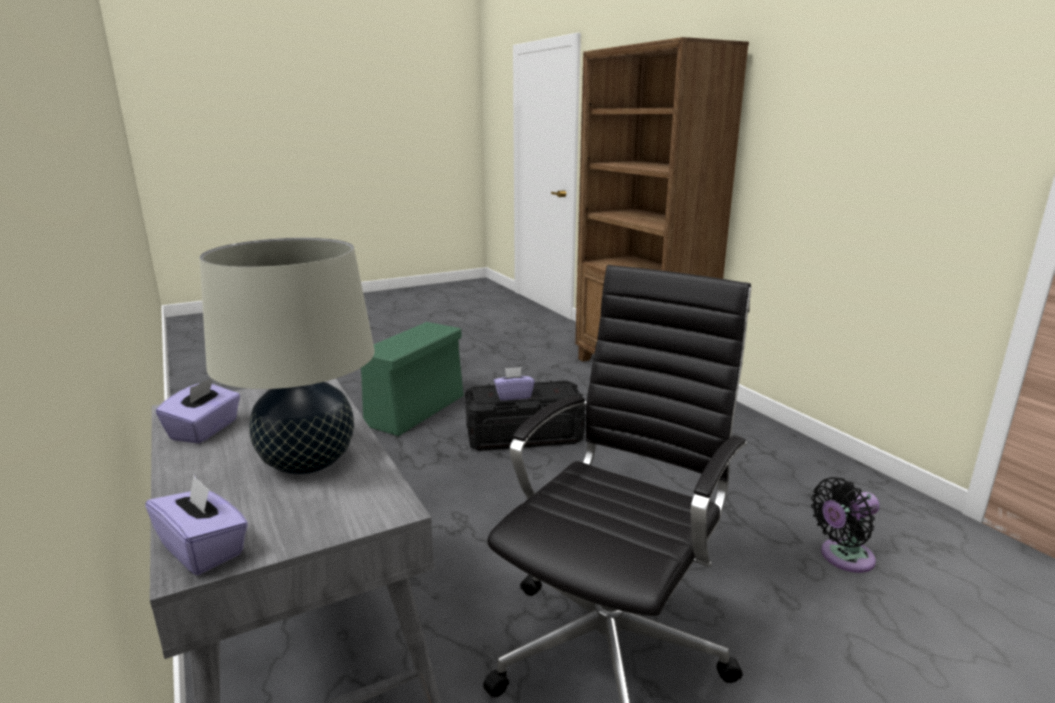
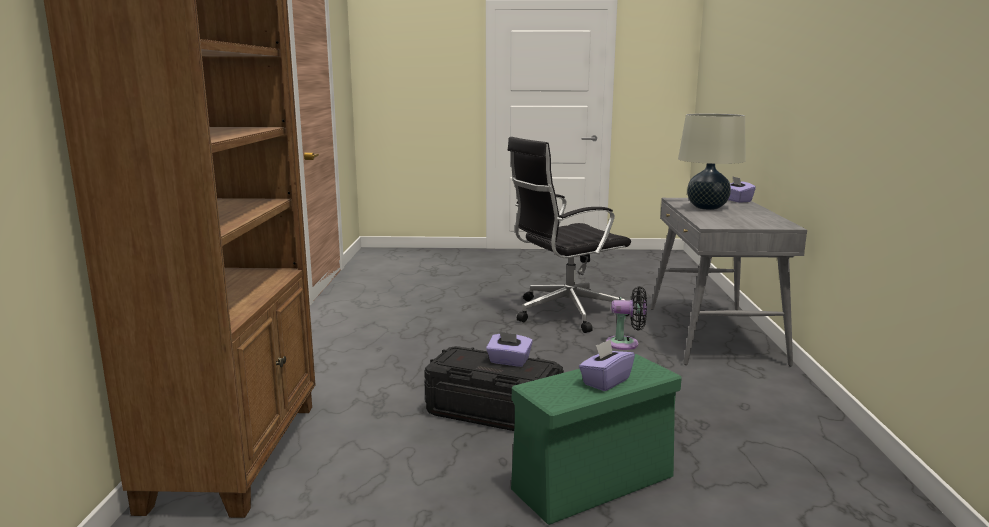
camera: 150 degrees left, 5 degrees down
(205, 430) = (762, 218): purple tissue box -> purple tissue box (605, 381)
(843, 557) = (411, 309): black fan -> black fan (626, 344)

